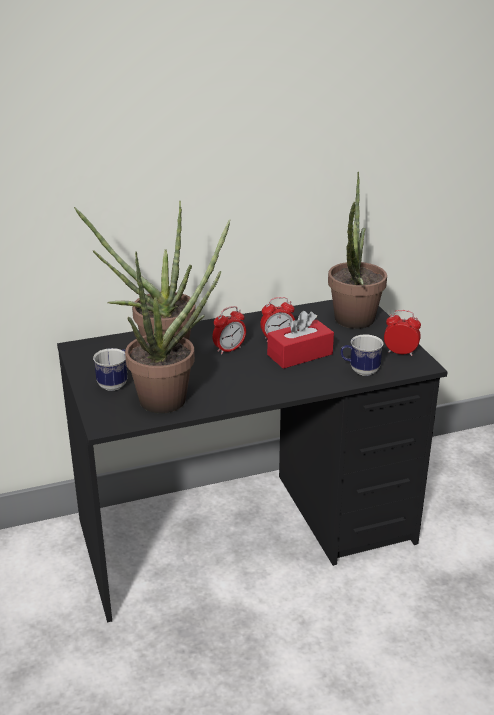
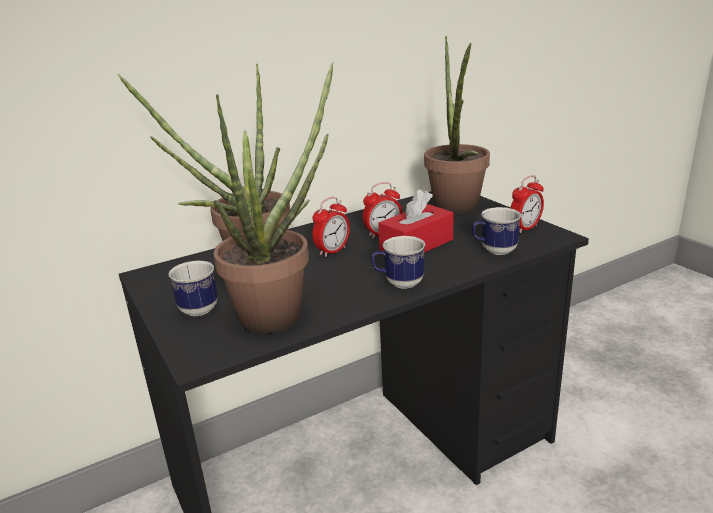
camera: 10 degrees left, 5 degrees down
(268, 388) = (398, 283): none -> mug
(400, 352) = (525, 228): alarm clock -> alarm clock turned 135 degrees clockwise

